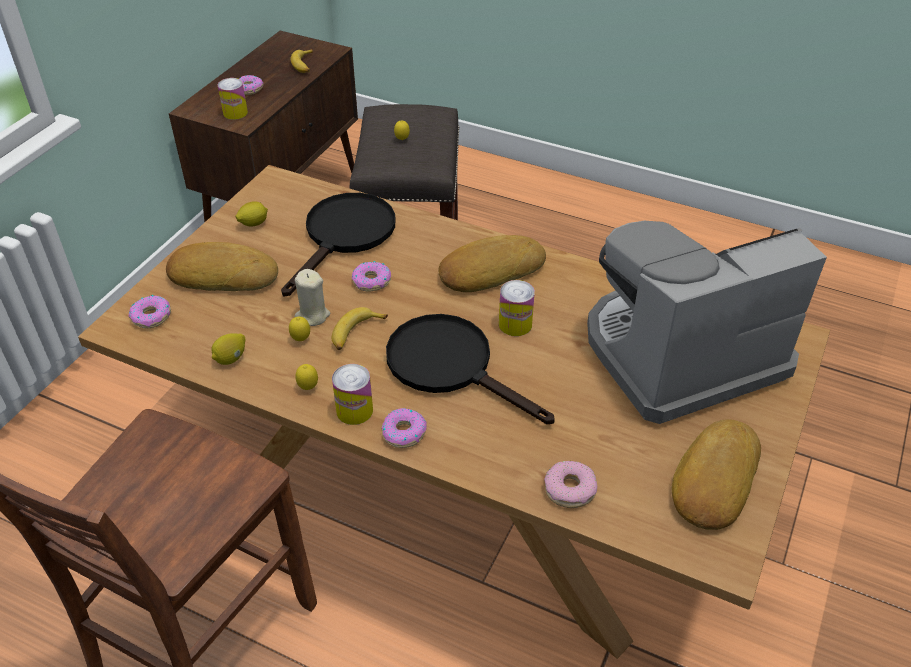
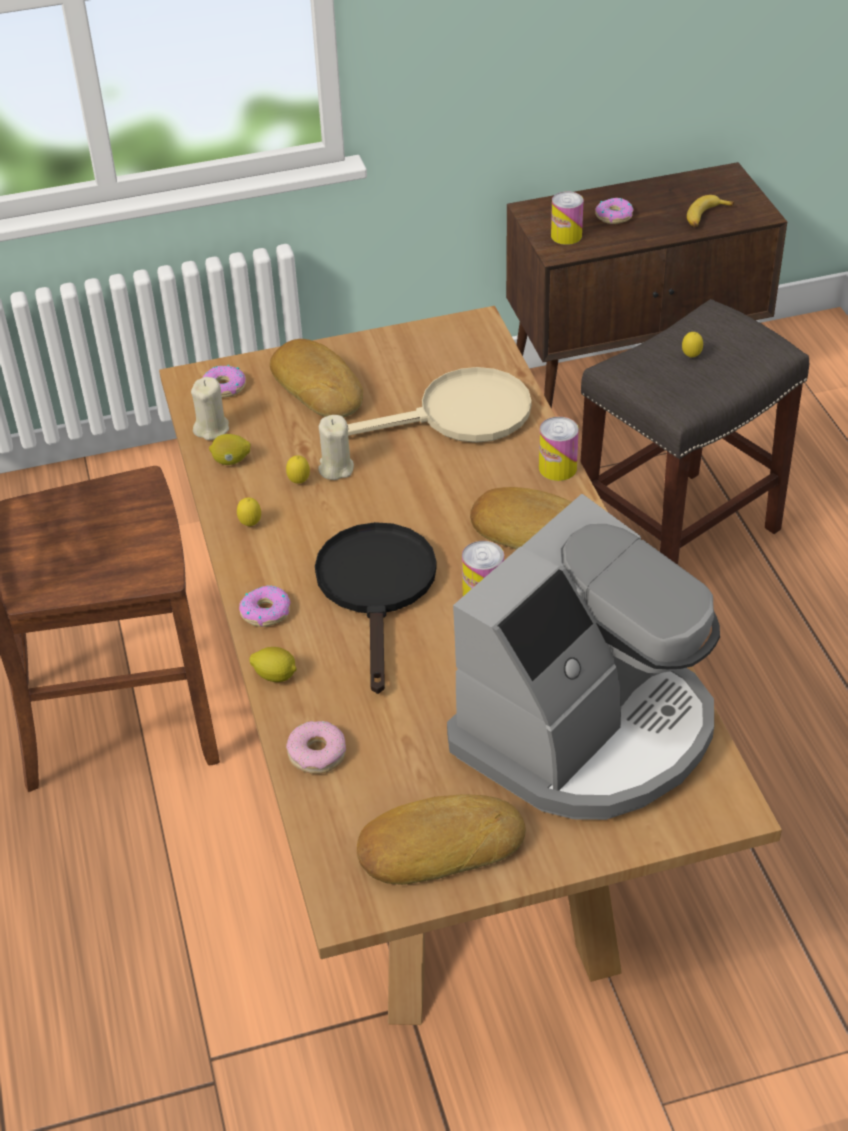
camera: 50 degrees right, 0 degrees up
(183, 348) = (212, 429): none -> beige candle
(253, 224) = (403, 355): lemon -> lemon (275, 675)
(344, 236) = (459, 416): black frying pan -> beige frying pan
(354, 410) = (257, 567): can -> can (557, 468)
(355, 333) = (345, 507): banana -> none
(371, 281) = (422, 471): donut -> none
(679, 354) = (587, 730): coffee machine -> coffee machine turned 105 degrees clockwise

